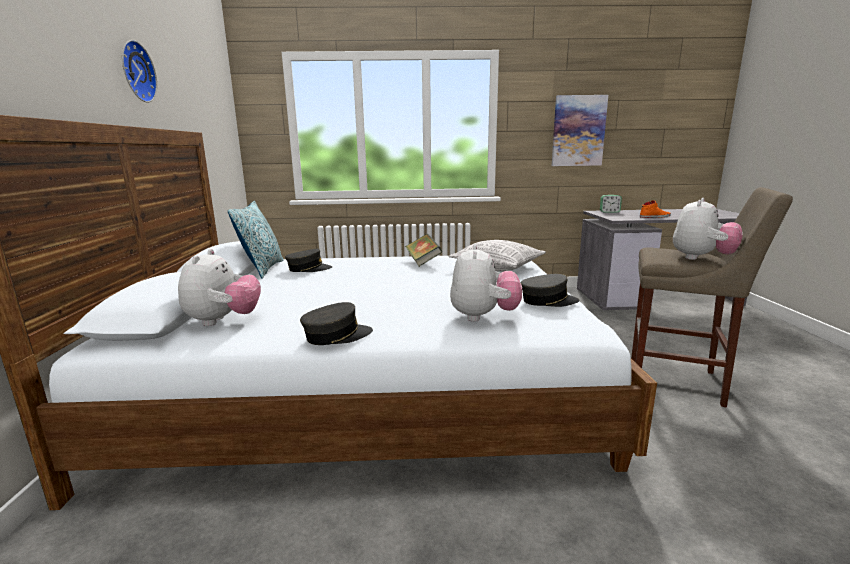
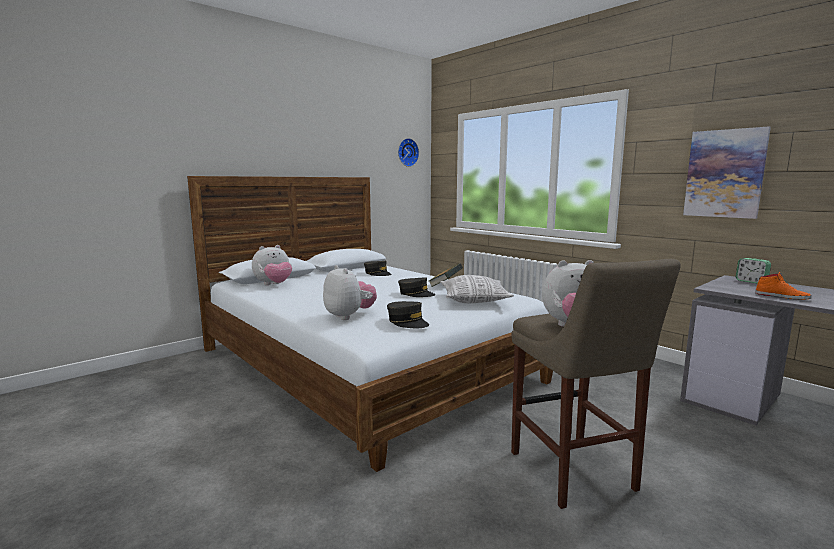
camera: 50 degrees right, 5 degrees down
(135, 72) = (321, 145): wall clock -> wall clock (407, 152)
(262, 269) = (360, 268): pillow -> none
(337, 336) = (279, 302): grey cap -> grey cap (416, 294)
(483, 317) = (349, 316): plush toy -> plush toy turned 90 degrees counterclockwise

